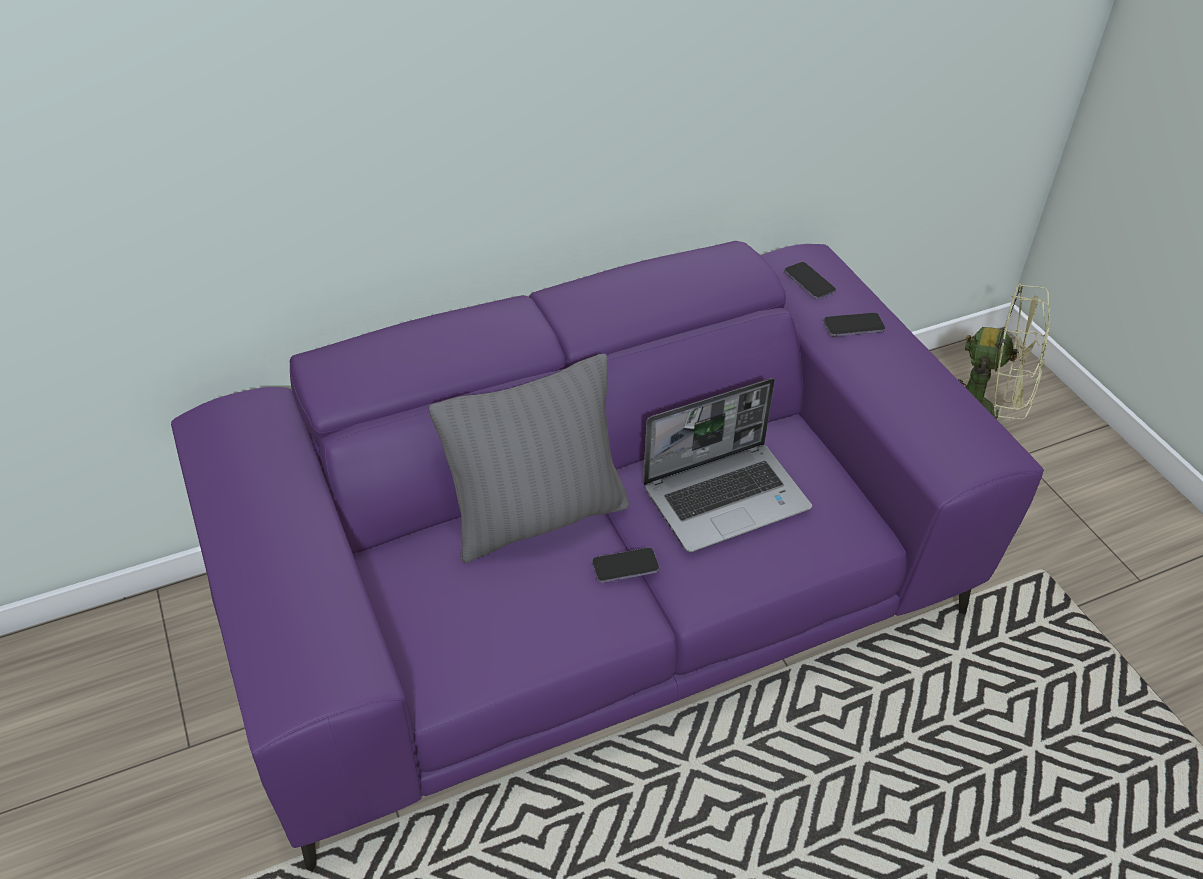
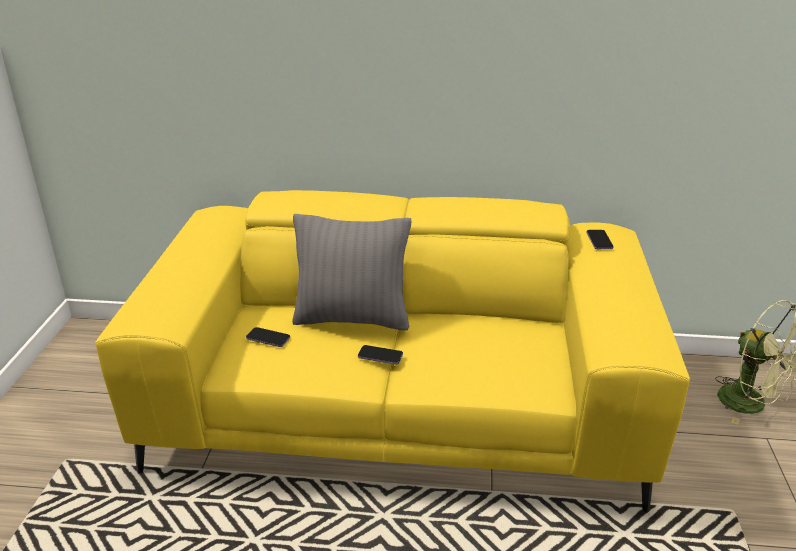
camera: 30 degrees right, 15 degrees down
(598, 600) = (398, 411): purple sofa -> yellow sofa
(727, 497) = (472, 344): laptop -> none
(853, 326) = (609, 267): phone -> phone (268, 338)

